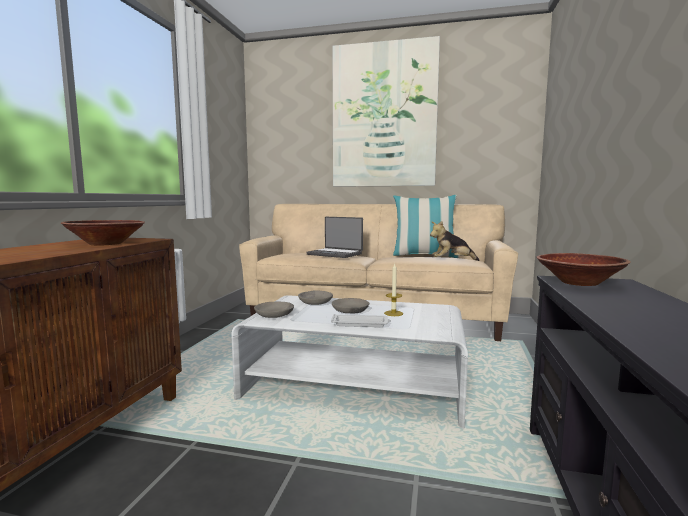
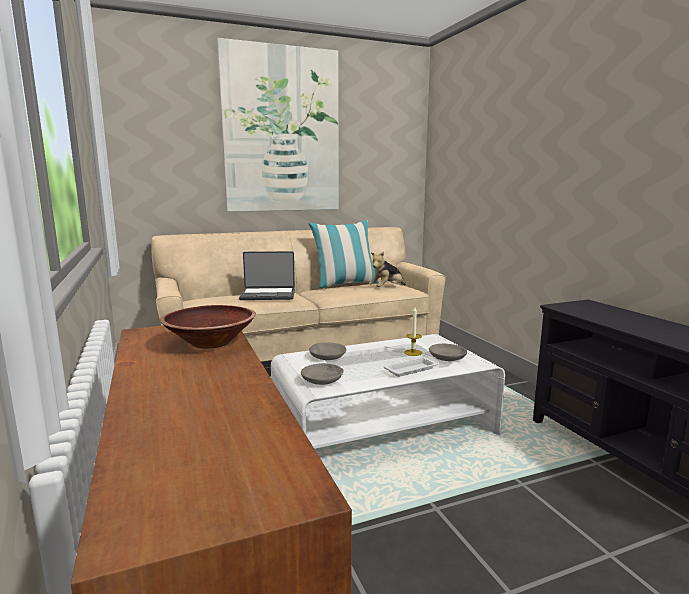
camera: 35 degrees left, 5 degrees up
(350, 311) = (377, 359): grey bowl -> grey bowl (448, 358)
(579, 283) = (577, 308): brown bowl -> none

